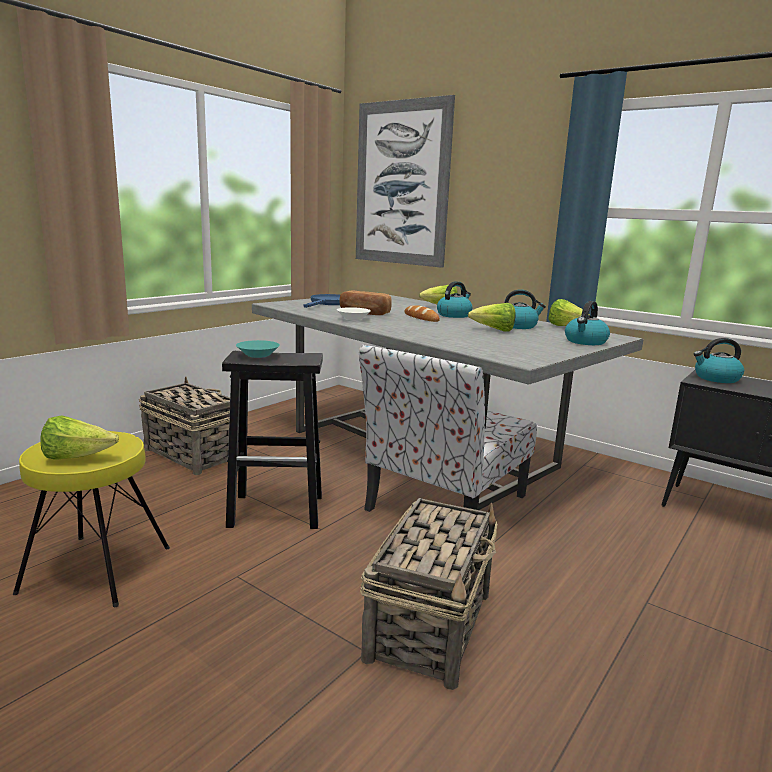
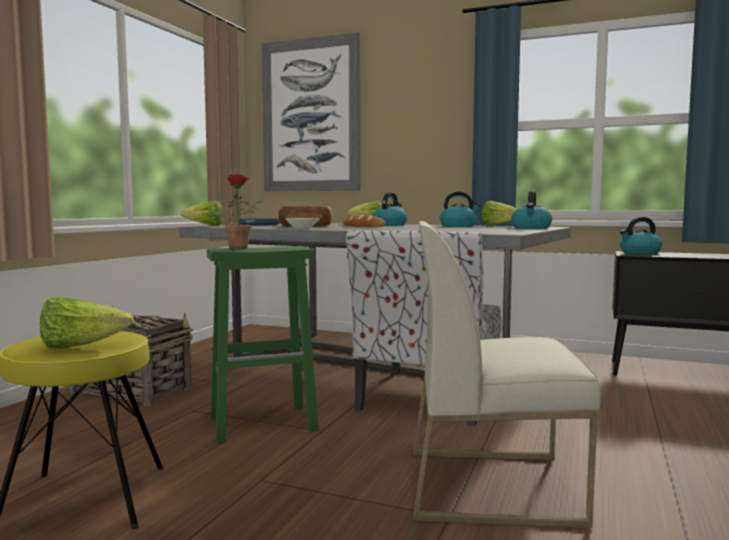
camera: 15 degrees left, 10 degrees down
(258, 356) = (241, 248): turquoise bowl -> potted plant
(278, 511) = (264, 422): black stool -> green stool
(430, 624) = (492, 485): basket -> white chair
(494, 330) = (443, 227): lettuce -> lettuce (205, 226)

